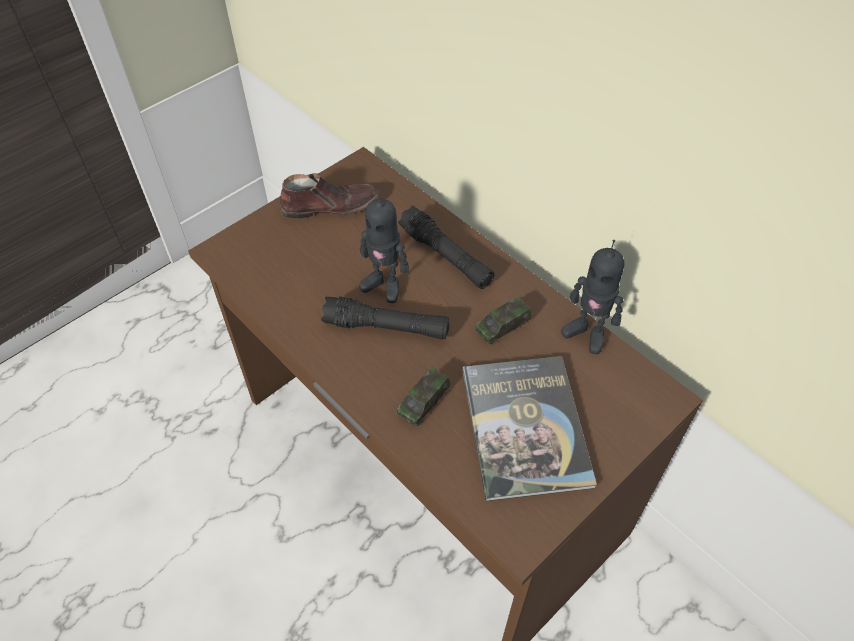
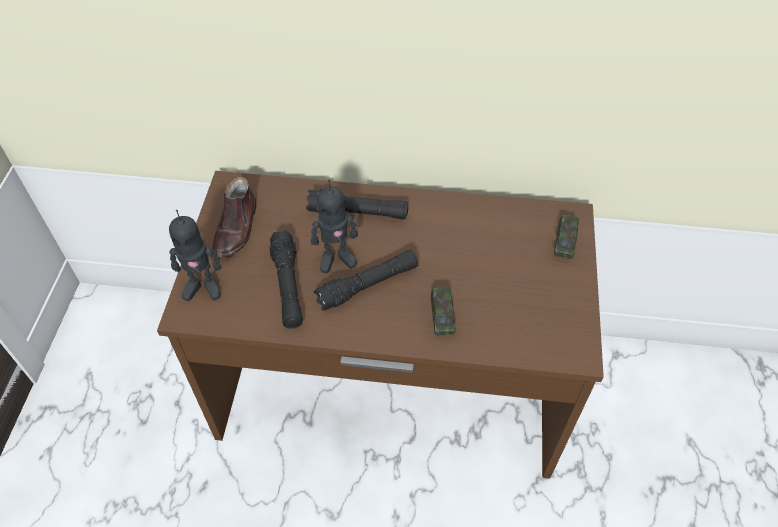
camera: 40 degrees left, 0 degrees up
(320, 282) = (288, 286): none -> black flashlight
(330, 206) = (237, 228): brown shoe -> brown shoe turned 150 degrees clockwise
(502, 326) = (441, 235): toy car -> toy car (565, 242)
(525, 426) = (516, 287): book -> none
(587, 333) = (494, 206): toy robot -> toy robot (203, 287)

